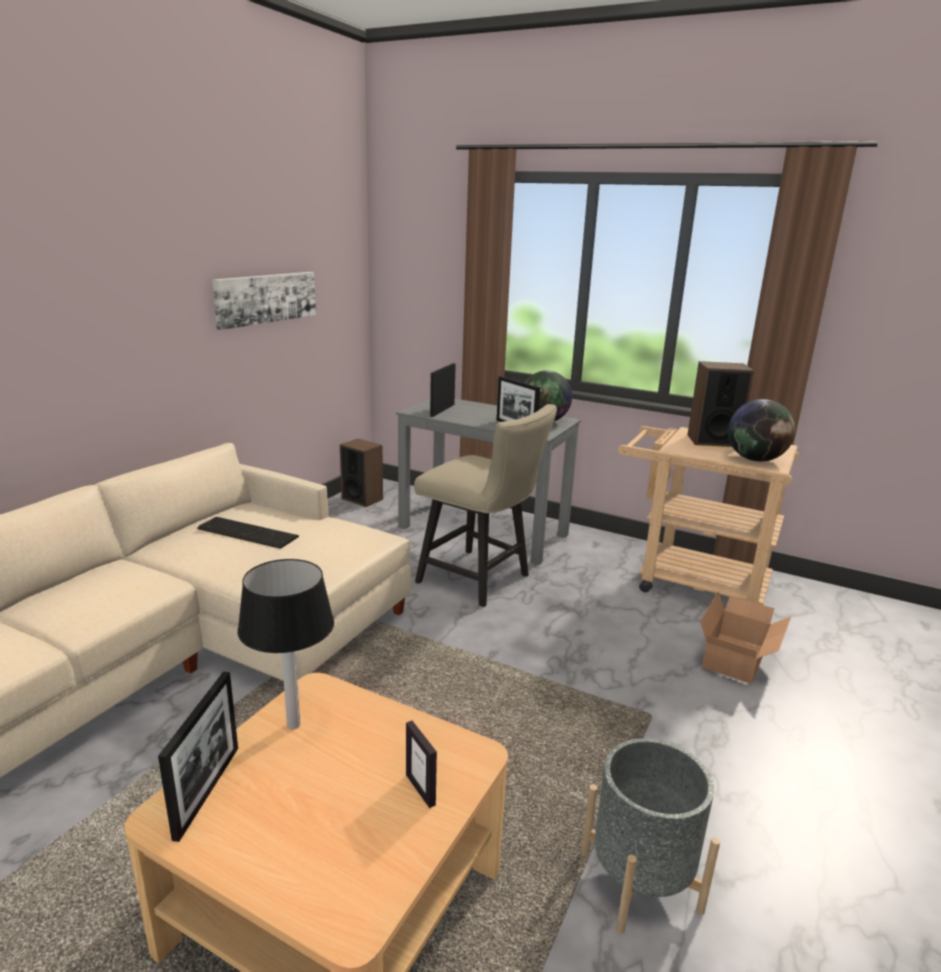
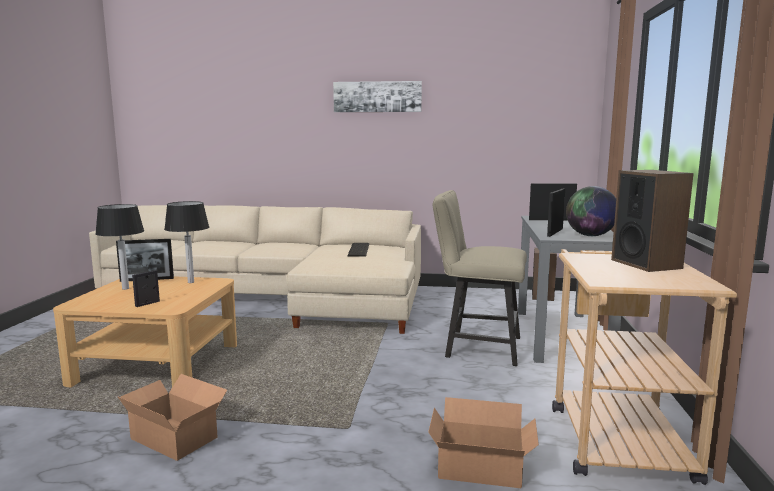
camera: 70 degrees right, 10 degrees down
(263, 829) = (125, 288): none -> table lamp
(266, 298) = (478, 130): picture -> picture (377, 97)
(480, 580) = (476, 347): beige chair -> beige chair turned 90 degrees clockwise
(640, 882) = (175, 436): grey planter -> cardboard box
(755, 459) = (612, 276): globe -> none

